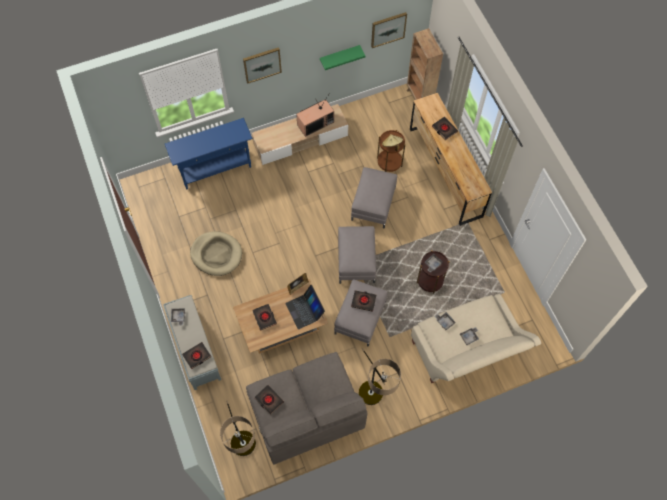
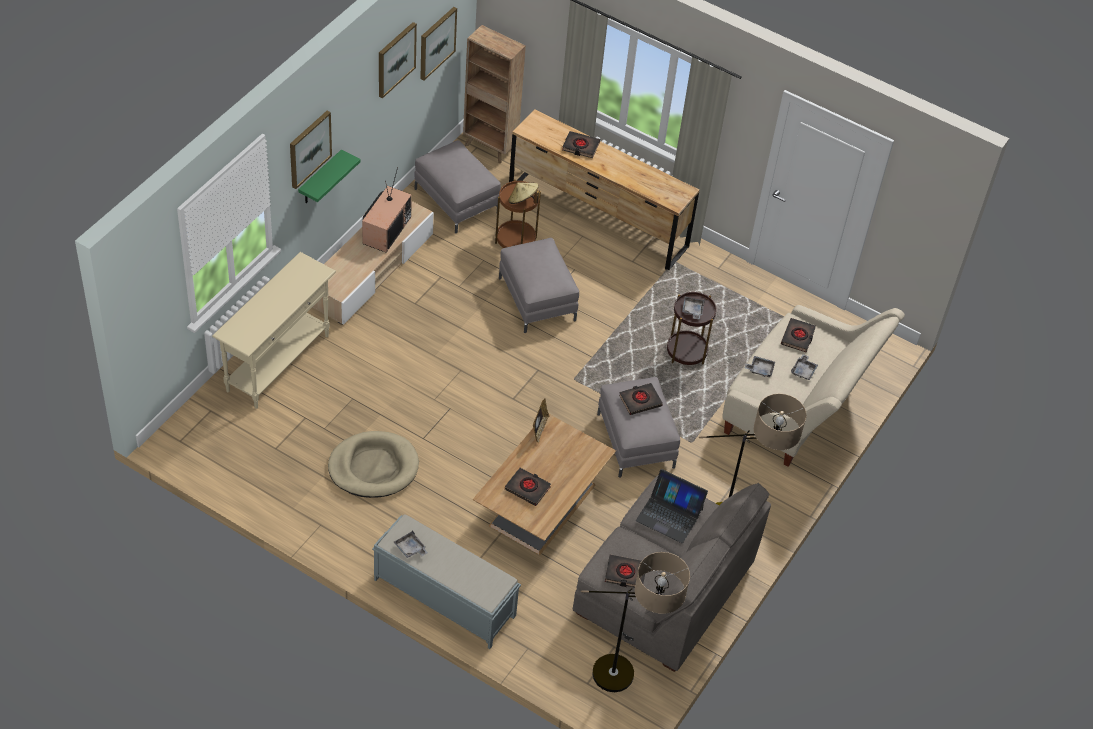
camera: 40 degrees left, 15 degrees down
(197, 356) = (479, 581): black book -> black book (798, 337)
(215, 169) = (278, 363): blue console table -> beige console table
(305, 310) = (573, 451): laptop -> laptop (669, 514)
(339, 56) = (389, 108): green shelf -> green shelf (320, 178)
(346, 31) = (395, 59): none -> picture
(356, 260) = (572, 377): grey ottoman -> grey ottoman (456, 201)

